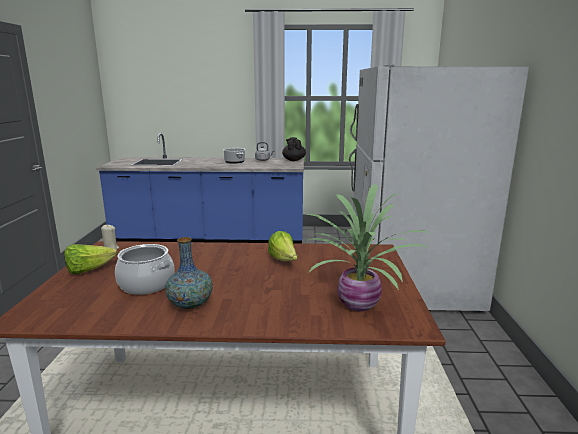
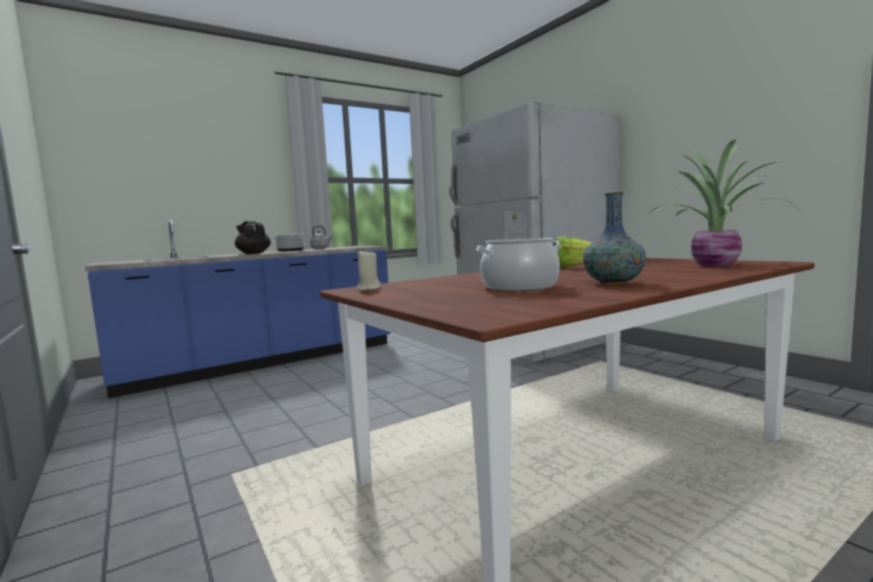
camera: 35 degrees left, 10 degrees down
(89, 270) = (410, 295): lettuce -> none
(293, 160) = (354, 246): black teapot -> black teapot (253, 253)

